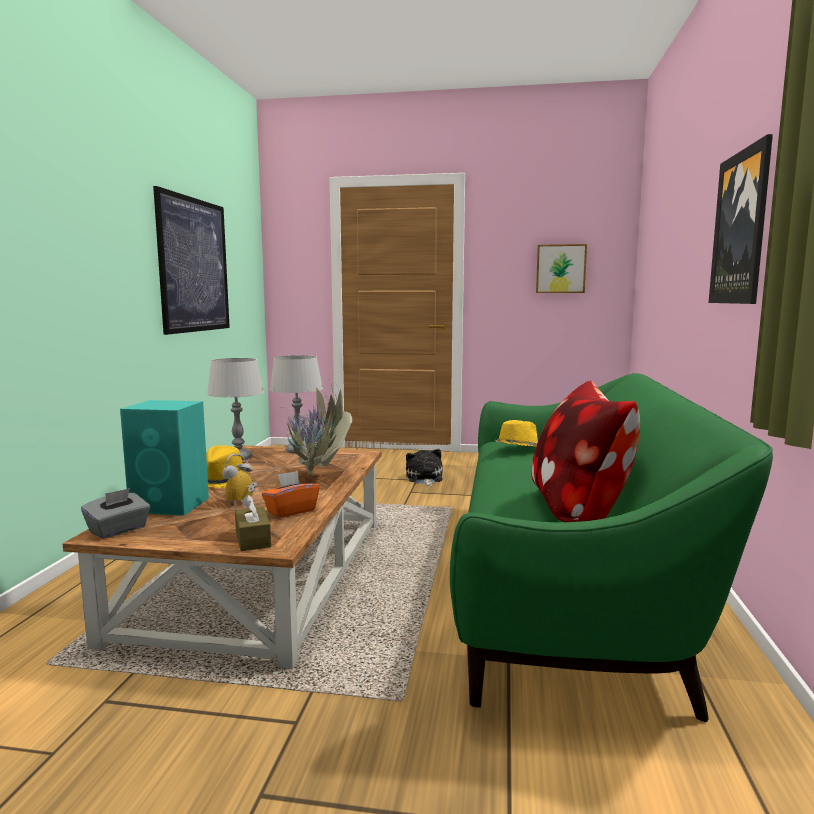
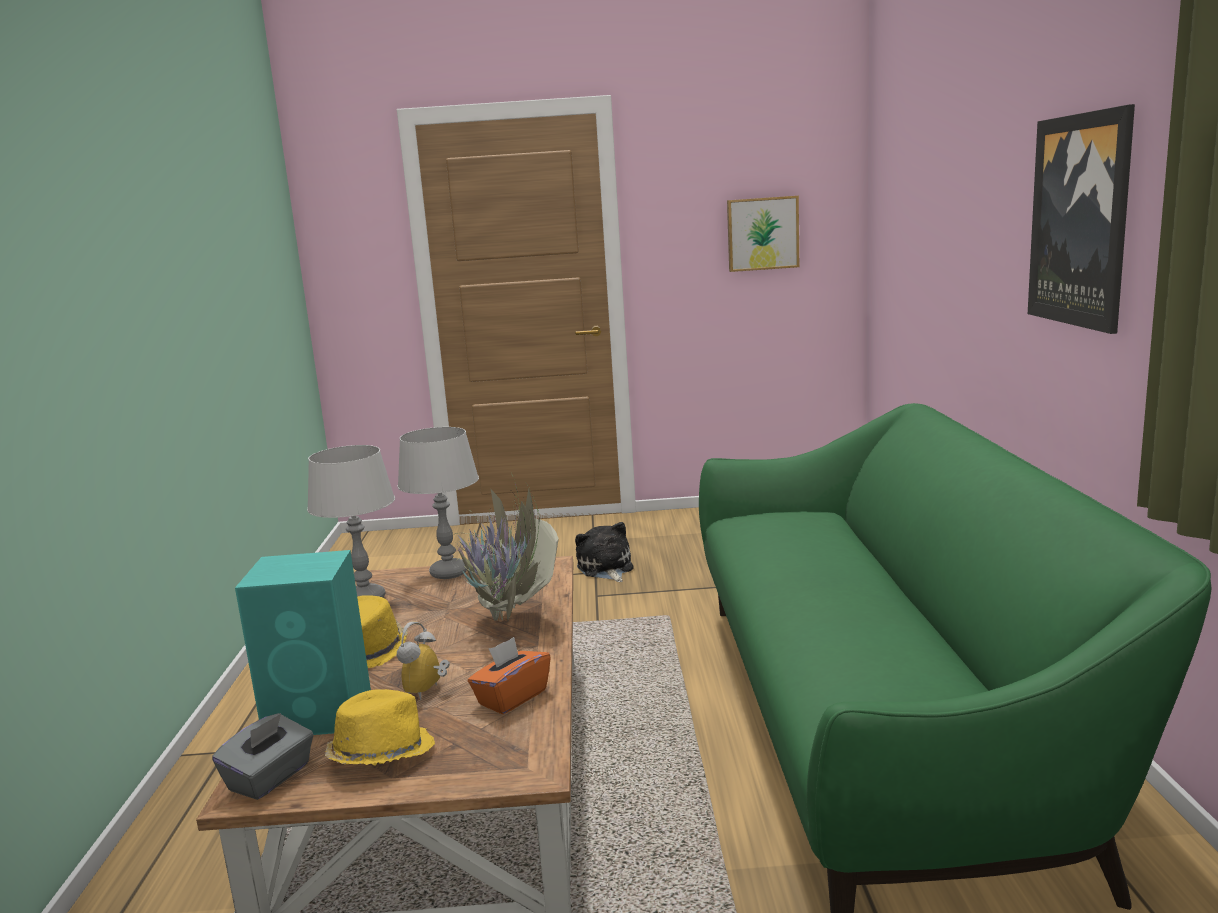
camera: 10 degrees left, 5 degrees up
(194, 265) = (219, 286): picture -> none
(253, 539) = (489, 761): brown tissue box -> none
(518, 449) = (774, 533): yellow hat -> yellow hat (380, 754)
(579, 510) = (918, 642): pillow -> none

